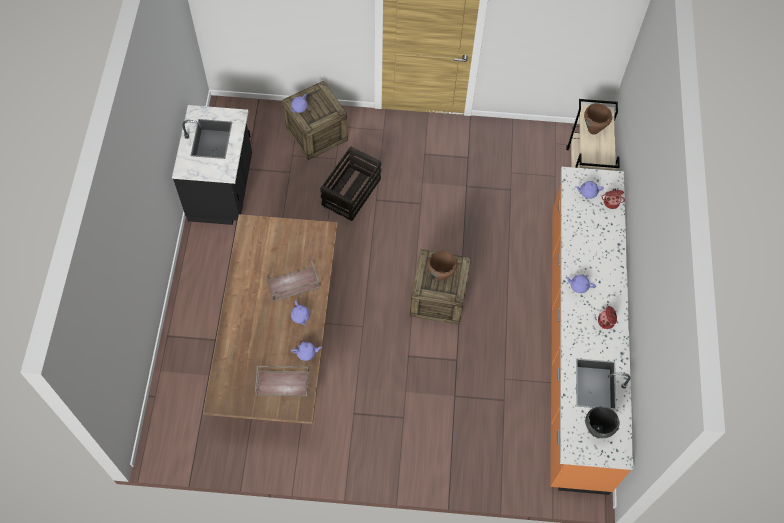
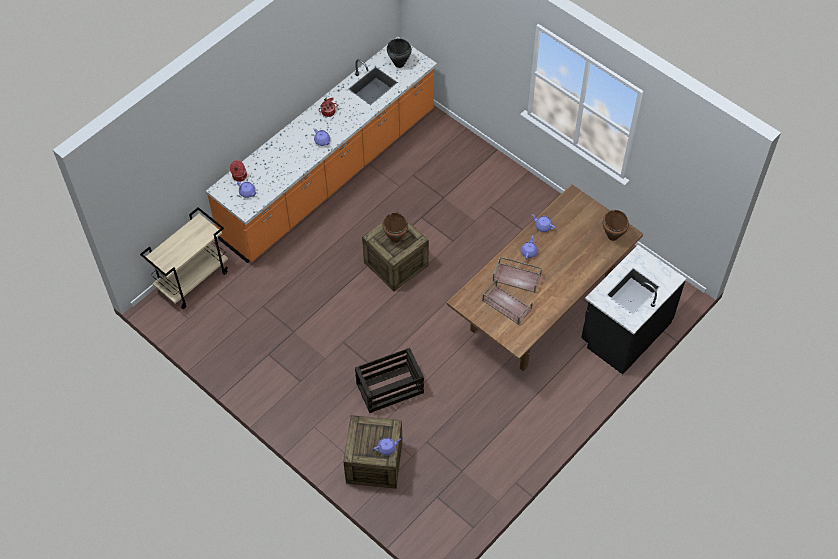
camera: 140 degrees left, 5 degrees down
(222, 189) = (496, 464): black counter -> black counter (624, 332)
(283, 383) = (573, 218): brown tray -> brown tray (506, 305)
(593, 130) = (180, 250): brown cooking pot -> brown cooking pot (613, 236)

